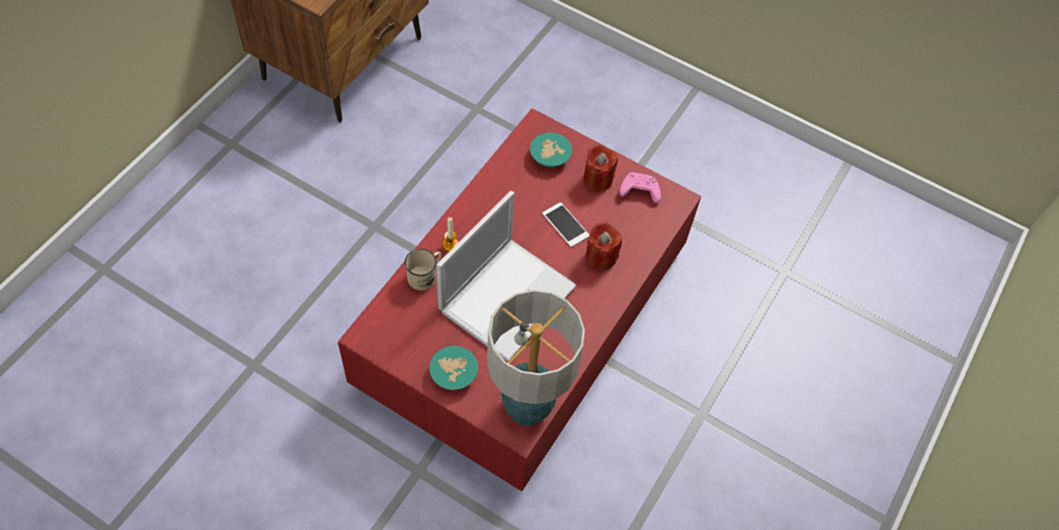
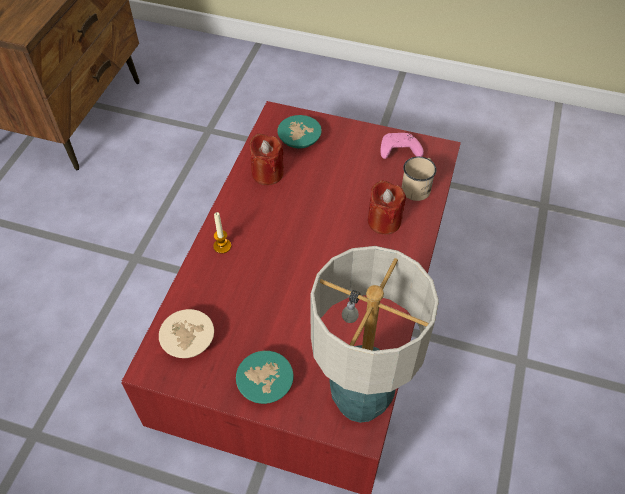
camera: 10 degrees left, 5 degrees down
(400, 323) = (188, 343): none -> beige bowl
(425, 275) = (203, 284): beige mug -> beige mug (418, 186)
(508, 296) = (301, 284): laptop -> none
(565, 224) = (336, 199): phone -> none
(598, 179) = (354, 149): red candle -> red candle (267, 173)

